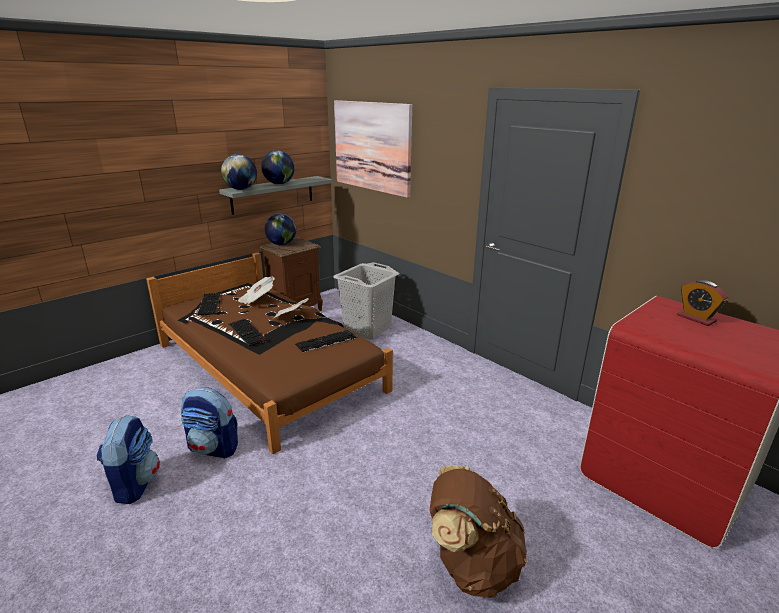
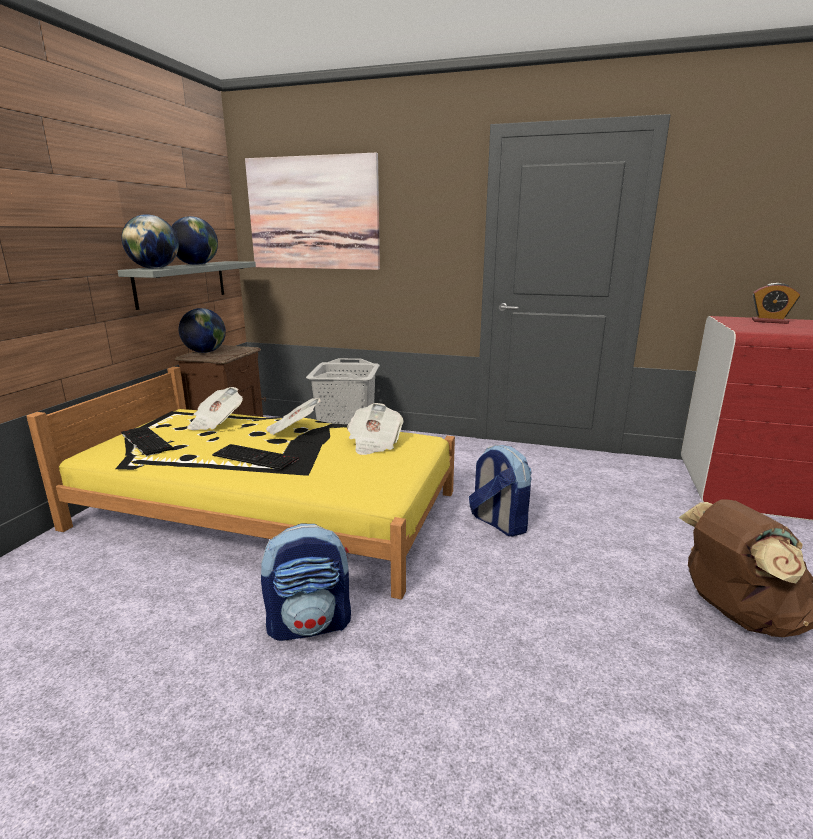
camera: 30 degrees left, 5 degrees down
(135, 484) = (238, 723): backpack -> backpack (498, 523)
(267, 366) = (268, 510): brown bed -> yellow bed
(325, 341) = (374, 444): keyboard -> newspaper

